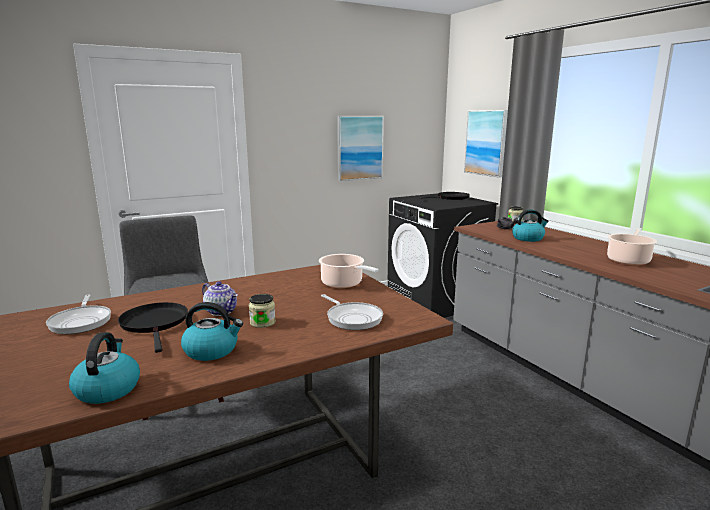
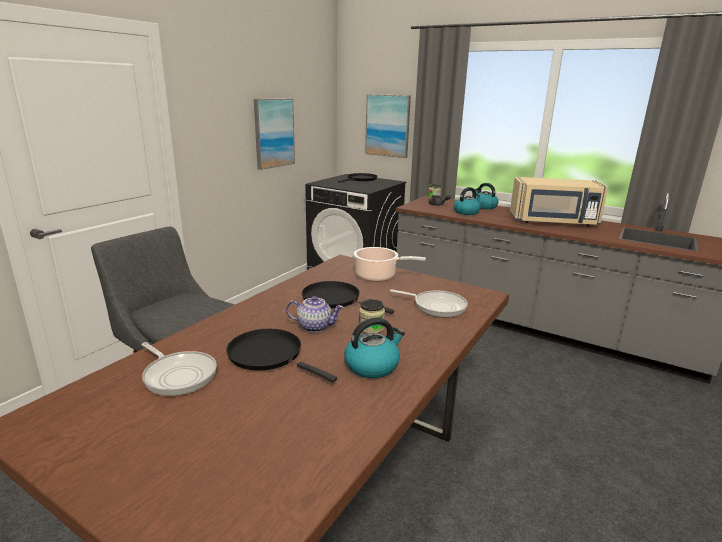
camera: 30 degrees left, 5 degrees up
(107, 389) = (342, 431): kettle -> kettle (484, 206)
(273, 295) = (335, 299): none -> black frying pan
(628, 260) = (553, 222): cooking pot -> beige microwave

